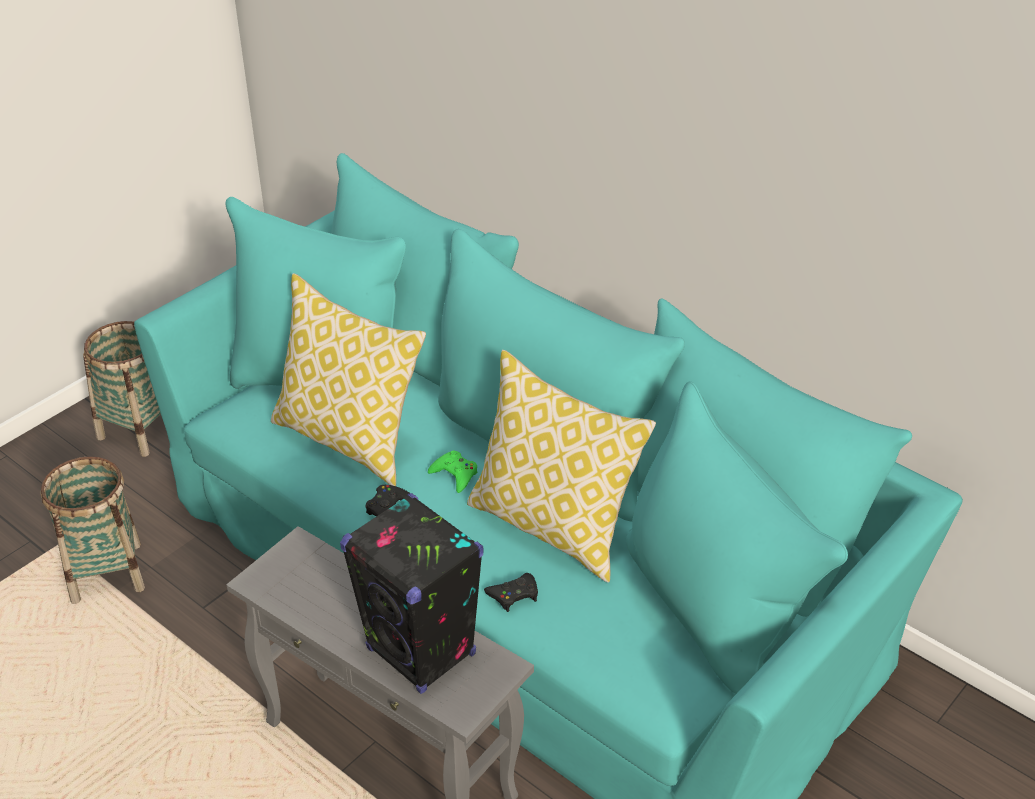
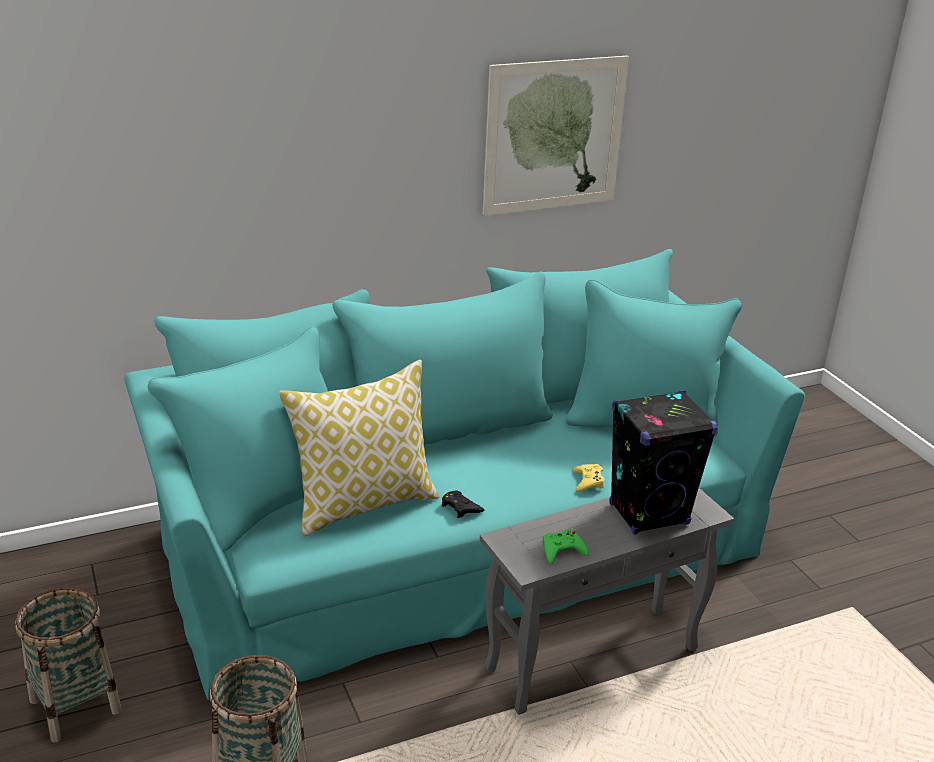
camera: 65 degrees left, 10 degrees down
(455, 474) = (448, 469): green game controller -> green game controller (562, 550)
(514, 595) = (588, 481): black game controller -> yellow game controller
(553, 526) = (534, 446): pillow -> none
(829, 180) = (554, 135): none -> picture

